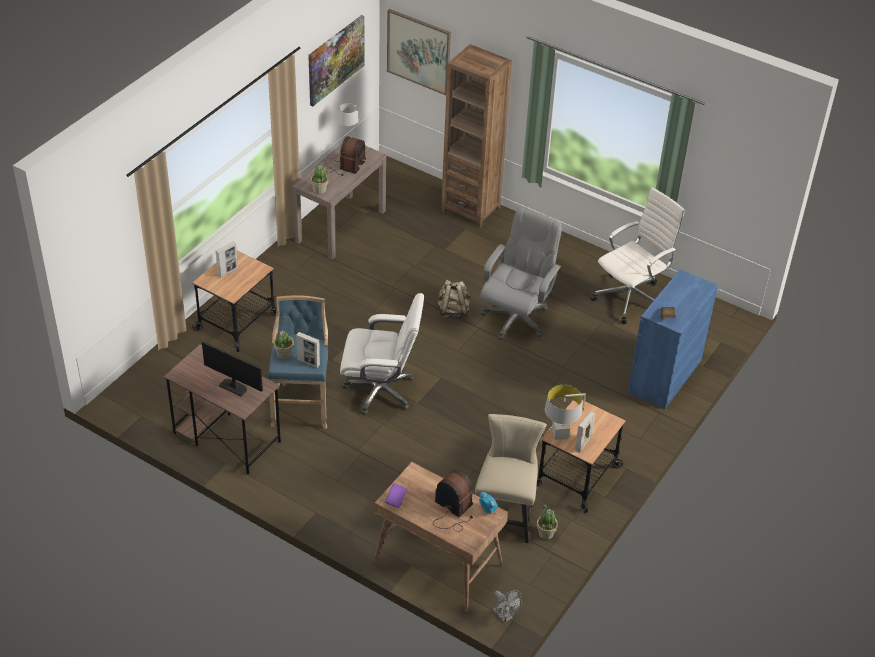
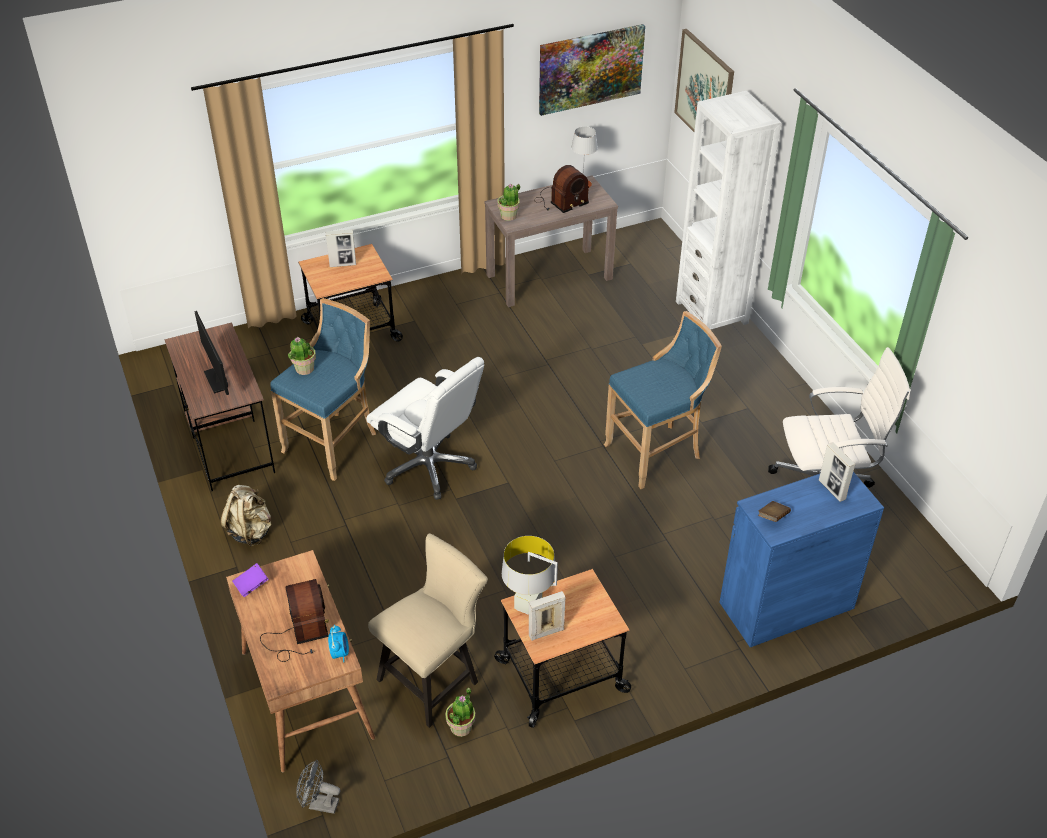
camera: 35 degrees right, 0 degrees up
(308, 362) = (320, 388): picture frame -> picture frame (832, 490)
(453, 311) = (589, 415): beige backpack -> beige backpack (250, 531)
(470, 209) = (712, 312): brown bookcase -> white bookcase
(505, 616) = (319, 804): grey fan -> grey fan turned 105 degrees clockwise
(516, 318) = (656, 453): grey office chair -> blue stool

